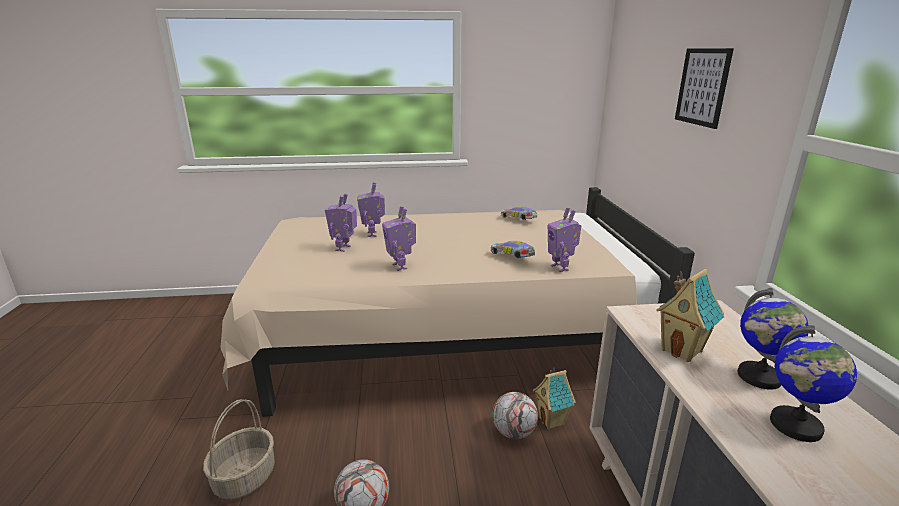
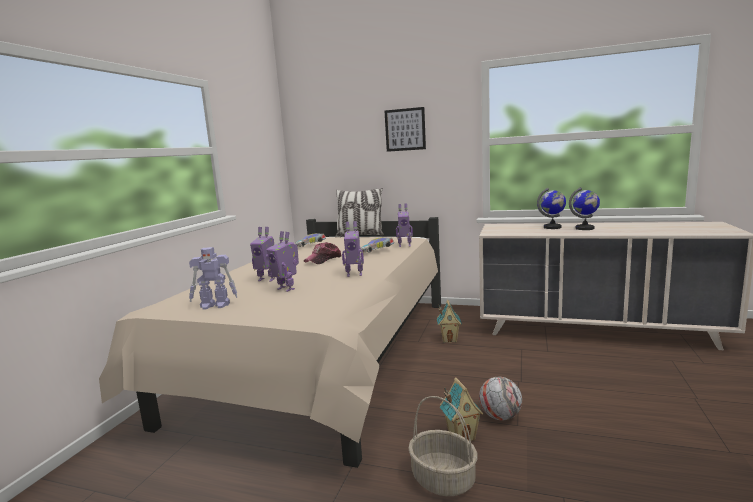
camera: 65 degrees left, 10 degrees down
(297, 236) = (215, 305): none -> toy robot
(455, 239) = (323, 259): none -> cap
(514, 432) = (453, 352): football -> none
(607, 232) = (360, 235): none -> pillow
(682, 350) = (528, 231): toy house -> toy house (461, 436)

